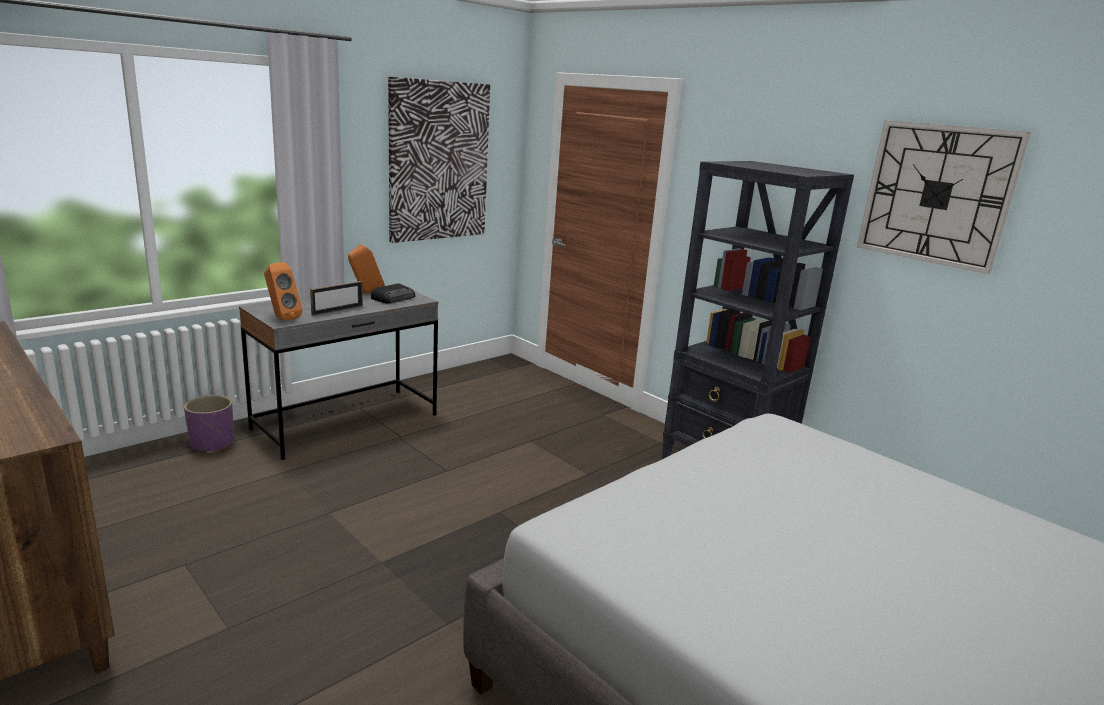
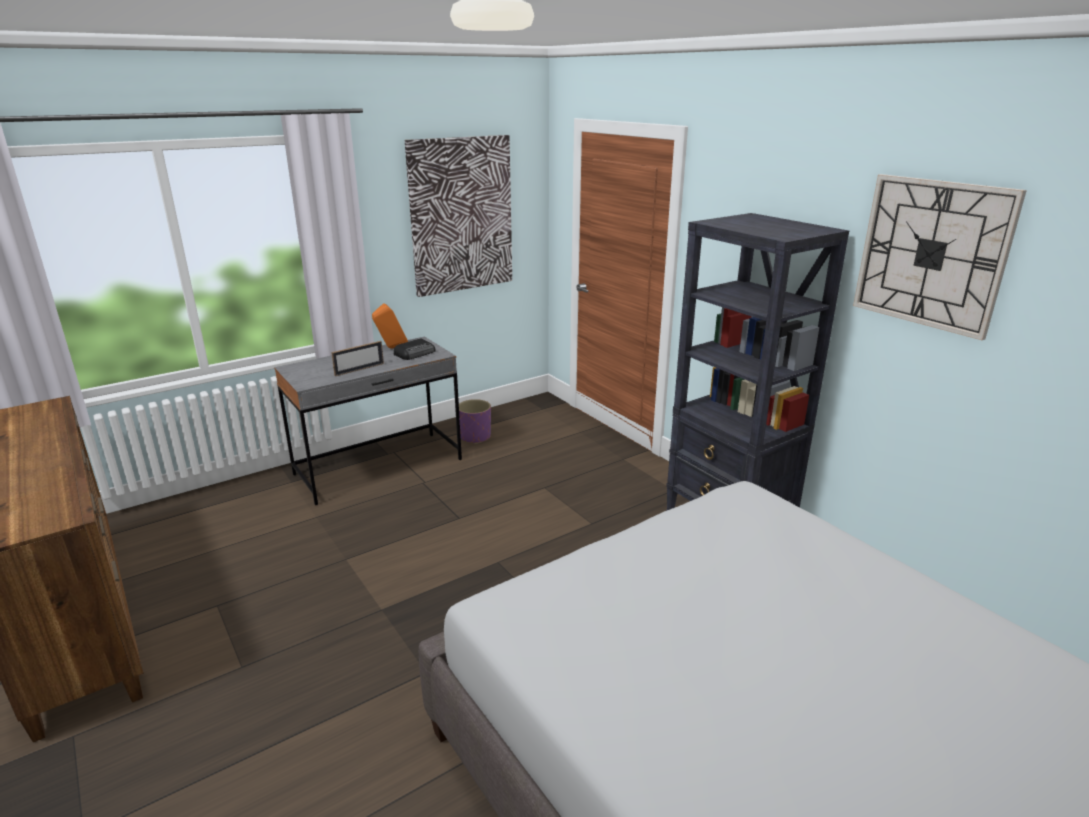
camera: 10 degrees right, 5 degrees up
(212, 444) = (259, 489): purple planter -> purple planter (475, 437)
(282, 318) = (307, 380): orange speaker -> none

